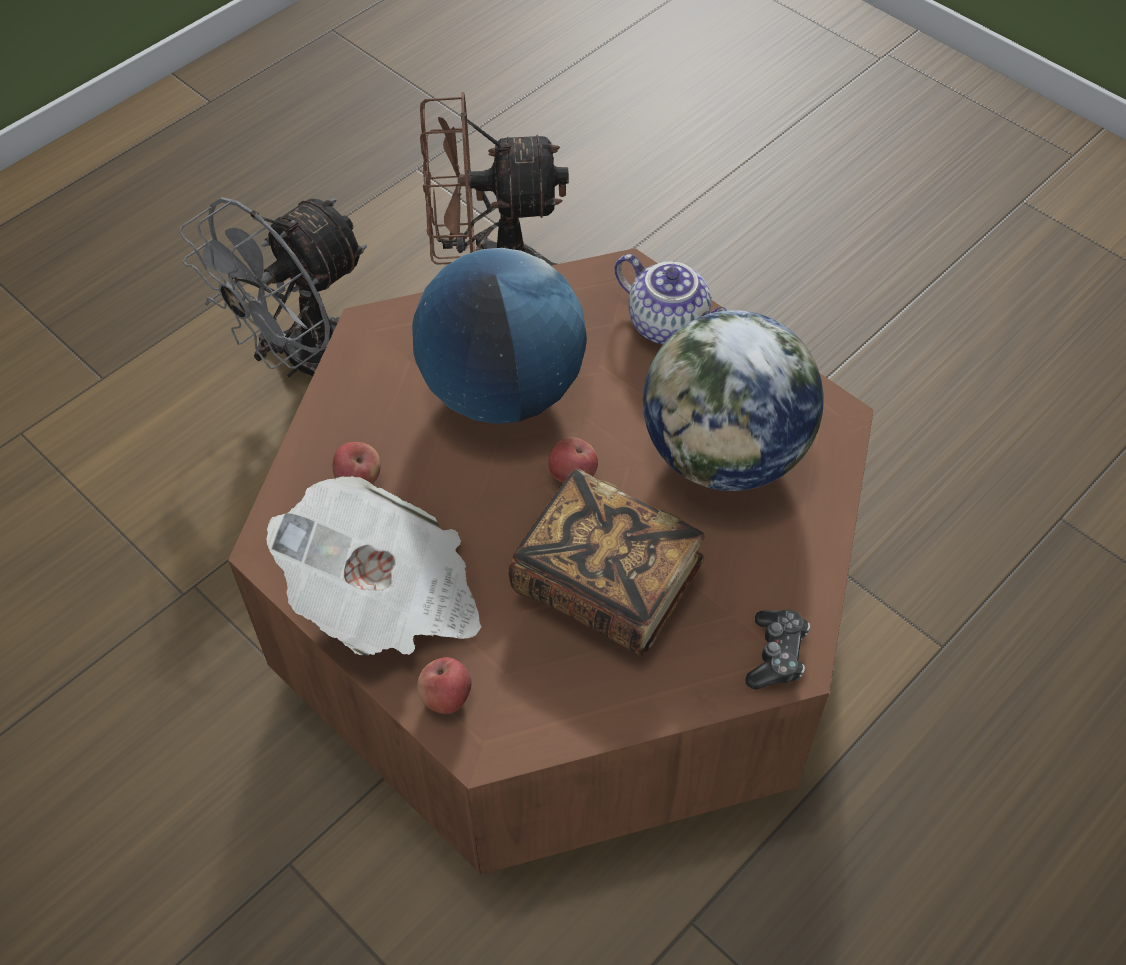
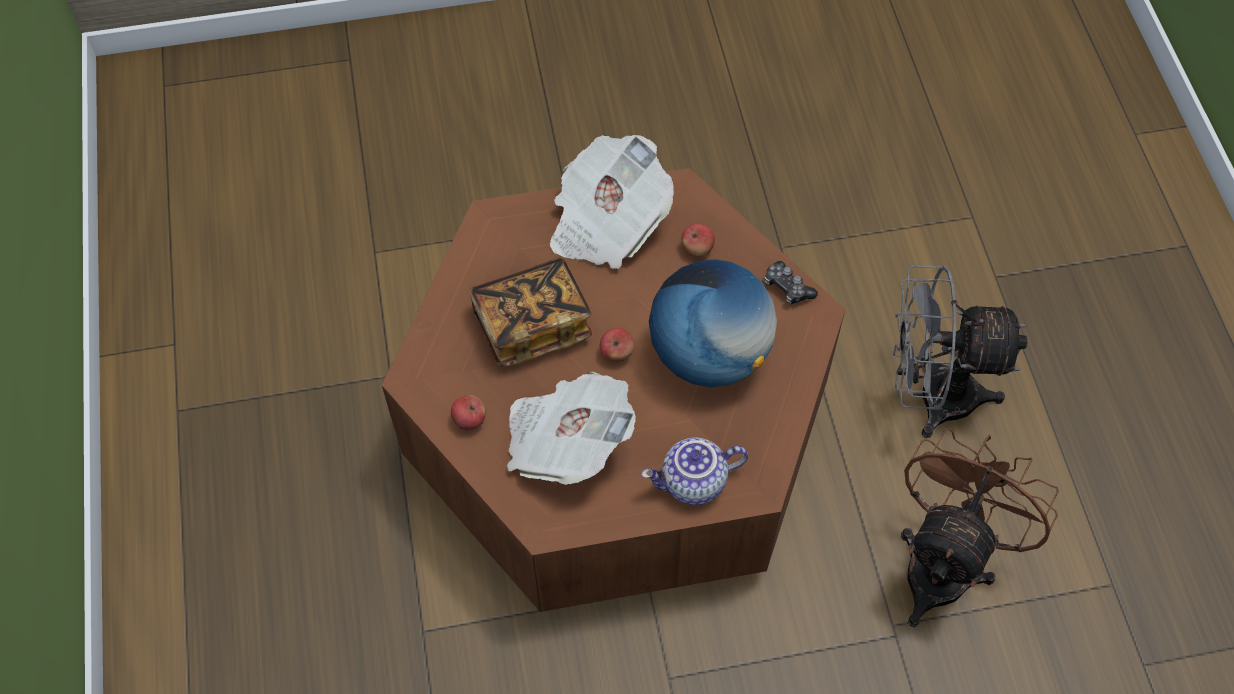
camera: 125 degrees right, 5 degrees up
(305, 365) = (931, 396): grey fan -> grey fan turned 75 degrees counterclockwise
(446, 697) = (527, 217): apple -> apple (469, 420)
(724, 455) = (566, 442): globe -> newspaper
(776, 655) = (422, 375): game controller -> game controller (787, 288)

